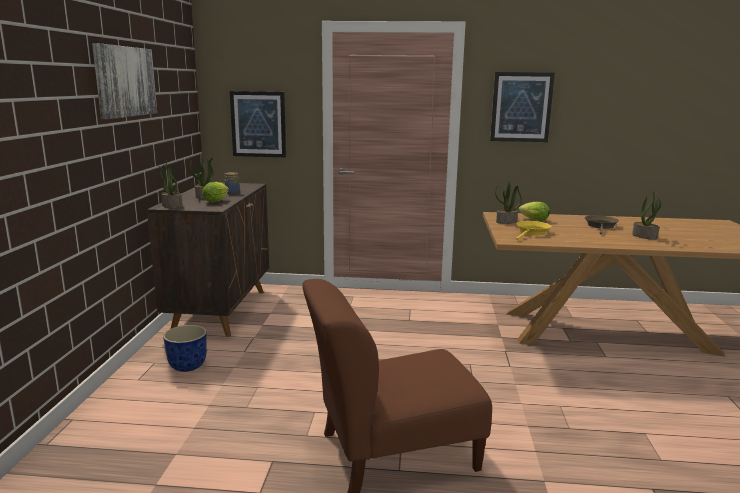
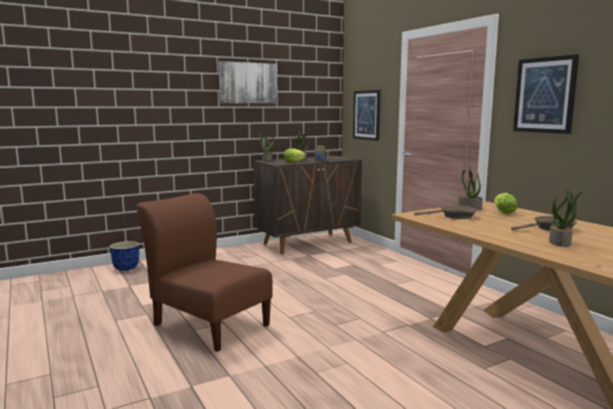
camera: 55 degrees right, 5 degrees down
(187, 366) = (235, 257): planter -> planter (126, 268)
(532, 232) = (454, 216): yellow frying pan -> brown frying pan

